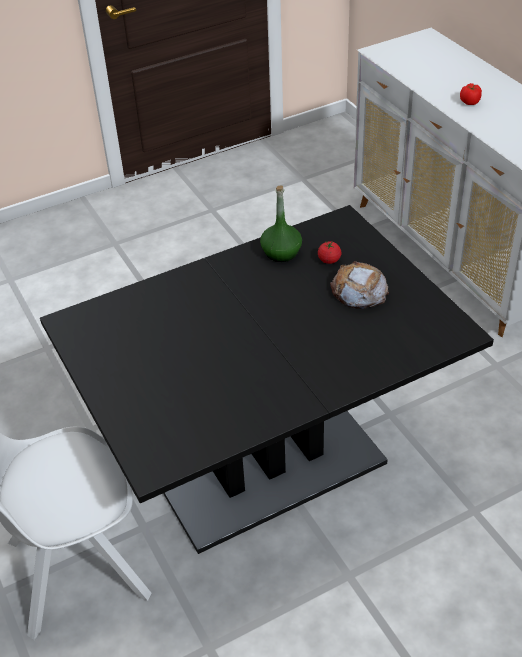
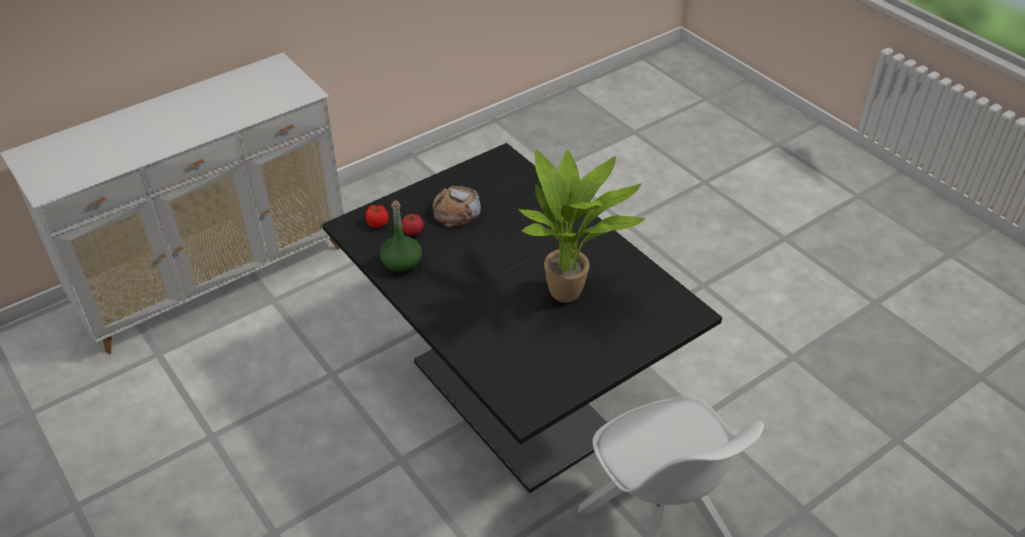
camera: 100 degrees left, 0 degrees up
(209, 368) = (571, 294): none -> potted plant
(470, 102) = (186, 126): tomato -> tomato (377, 223)

